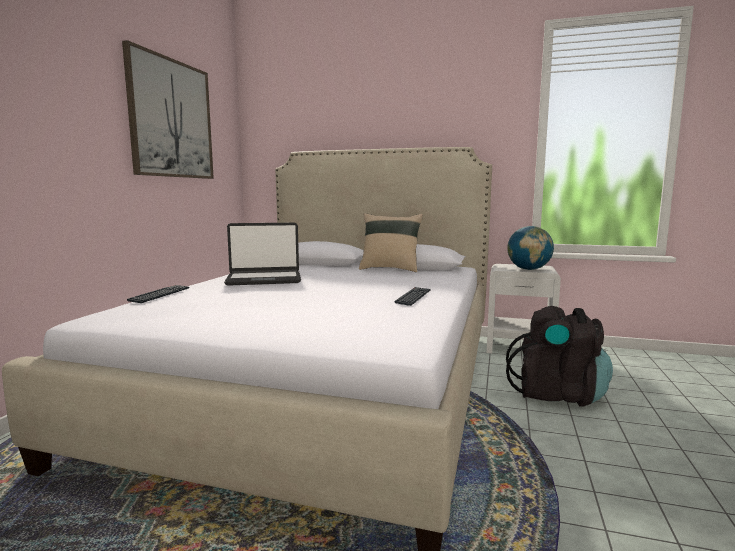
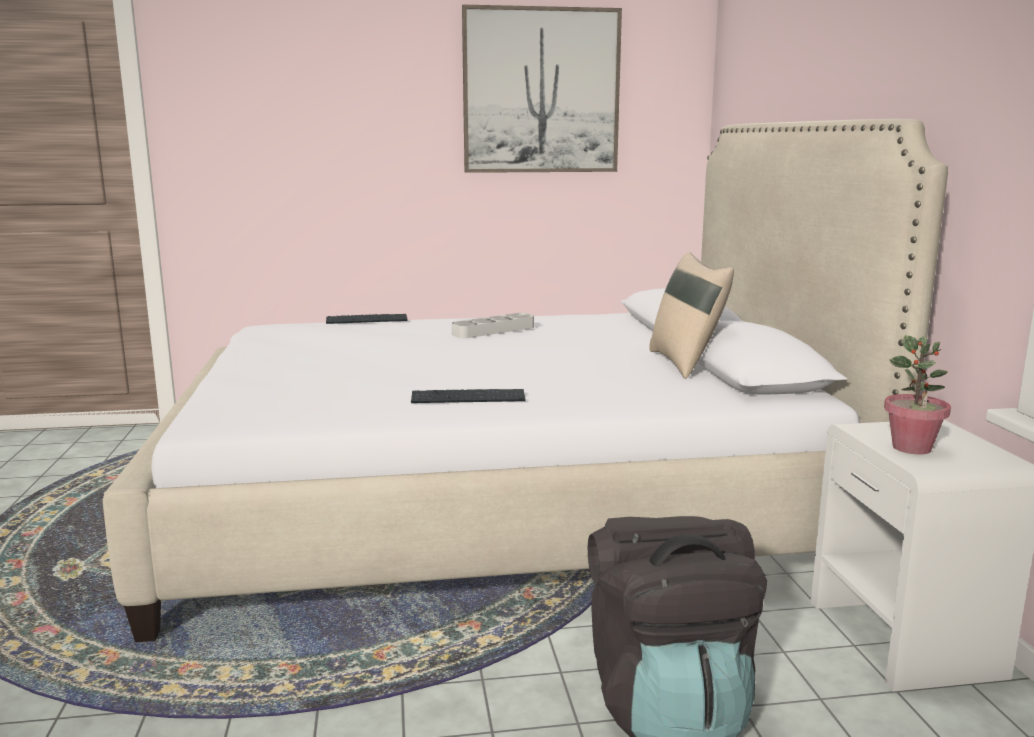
camera: 65 degrees right, 5 degrees up
(264, 279) = (493, 330): laptop -> grey tray
(528, 269) = (912, 448): globe -> potted plant

